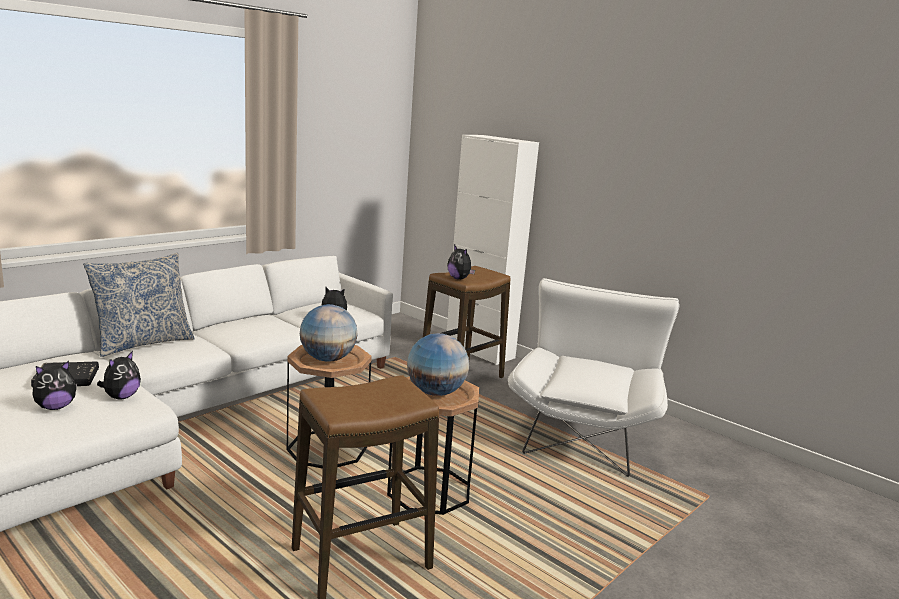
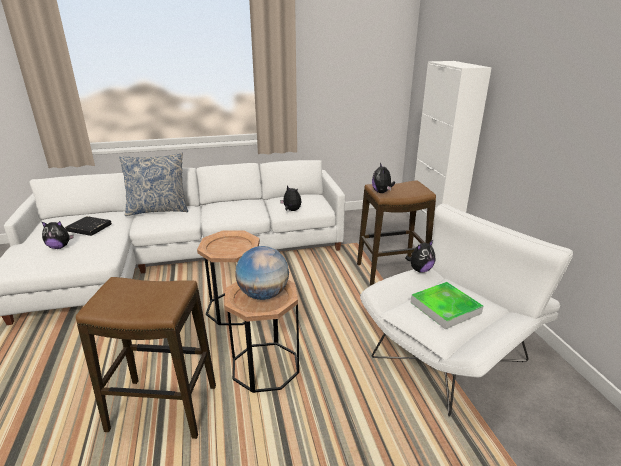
camera: 35 degrees right, 10 degrees up
(121, 397) = (99, 247): plush toy -> plush toy (420, 270)
(328, 359) = (229, 245): globe -> none
(593, 374) = (445, 308): none -> tray

